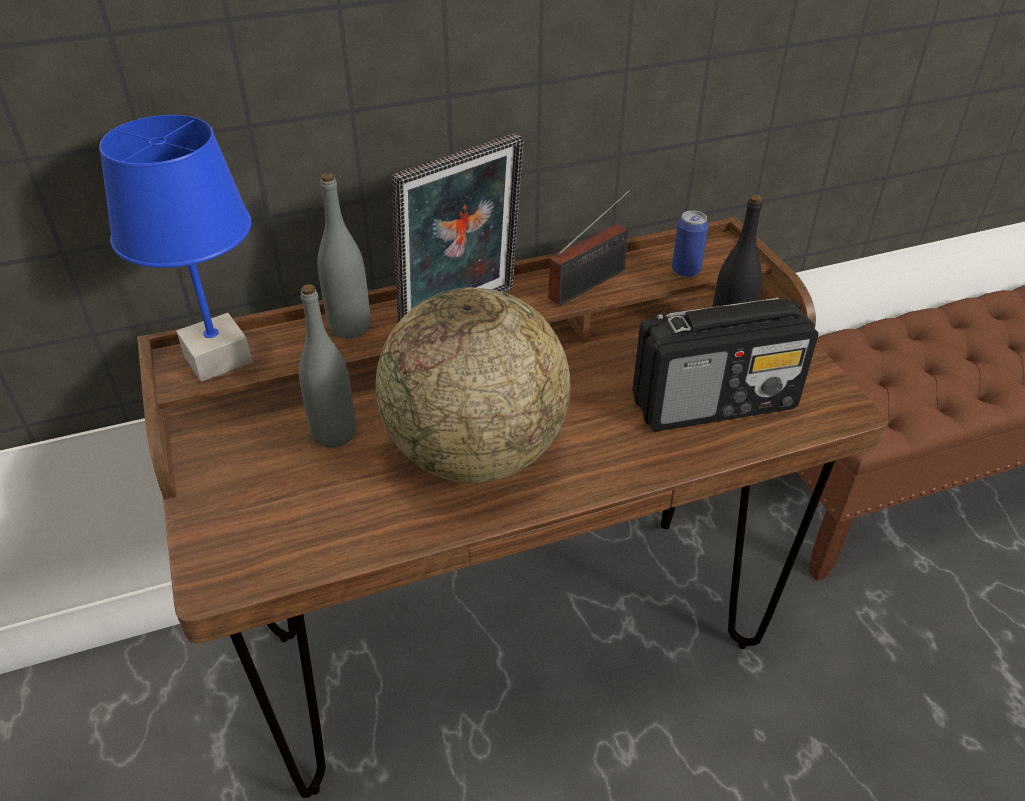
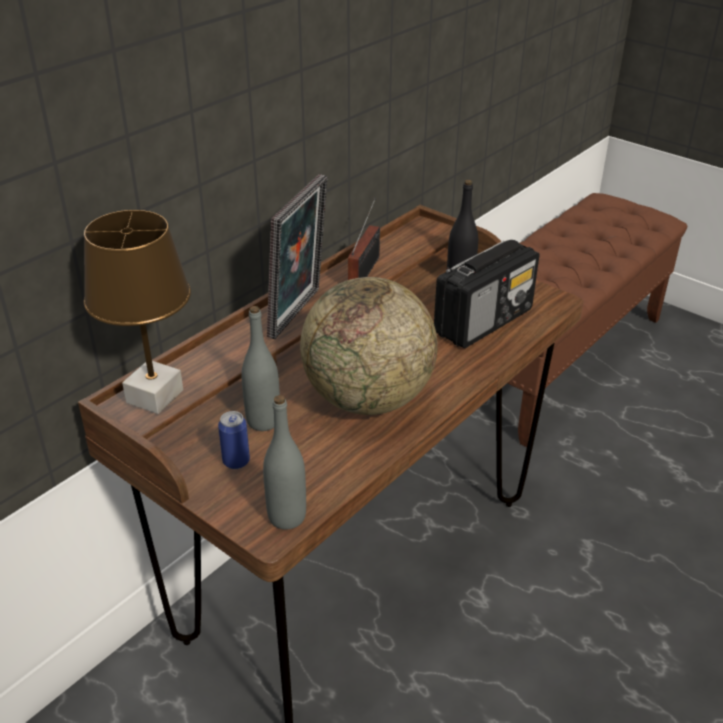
camera: 30 degrees left, 5 degrees down
(217, 360) = (155, 397): blue table lamp -> brown table lamp
(350, 327) = (230, 346): grey bottle -> grey bottle (287, 517)
(686, 270) = (417, 246): can -> can (236, 461)

